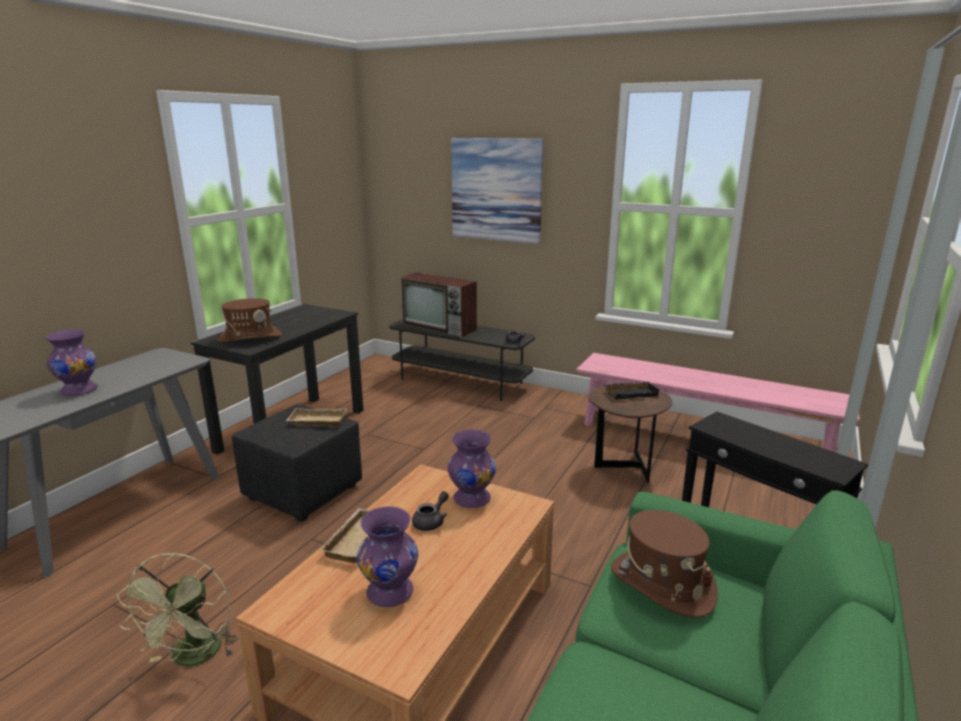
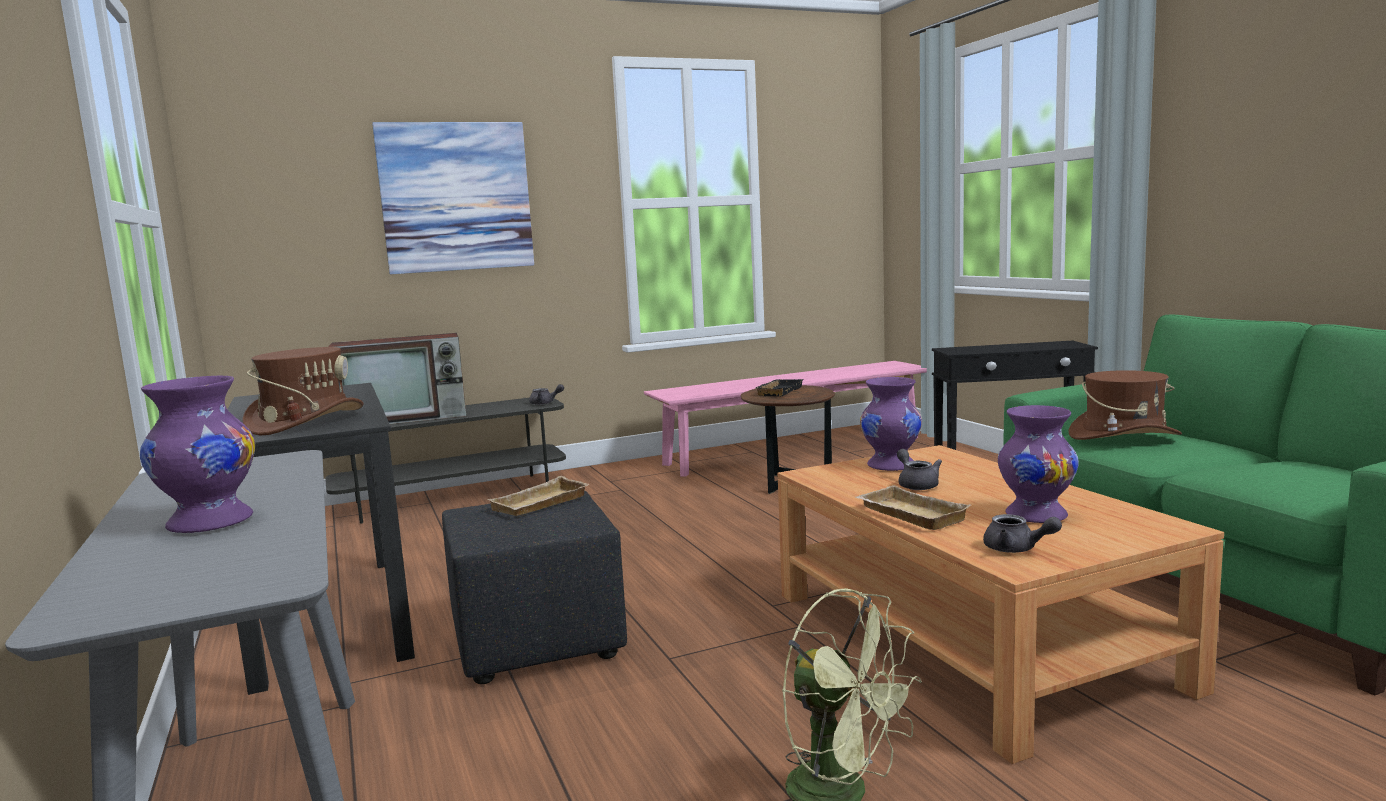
camera: 50 degrees left, 10 degrees down
(305, 601) = (1016, 549): none -> grey teapot

